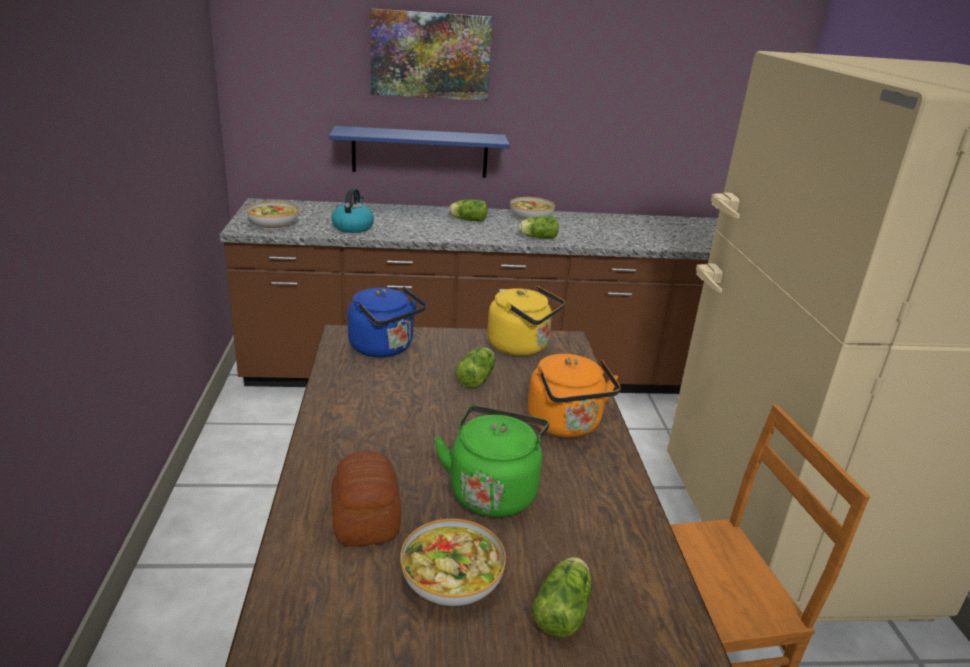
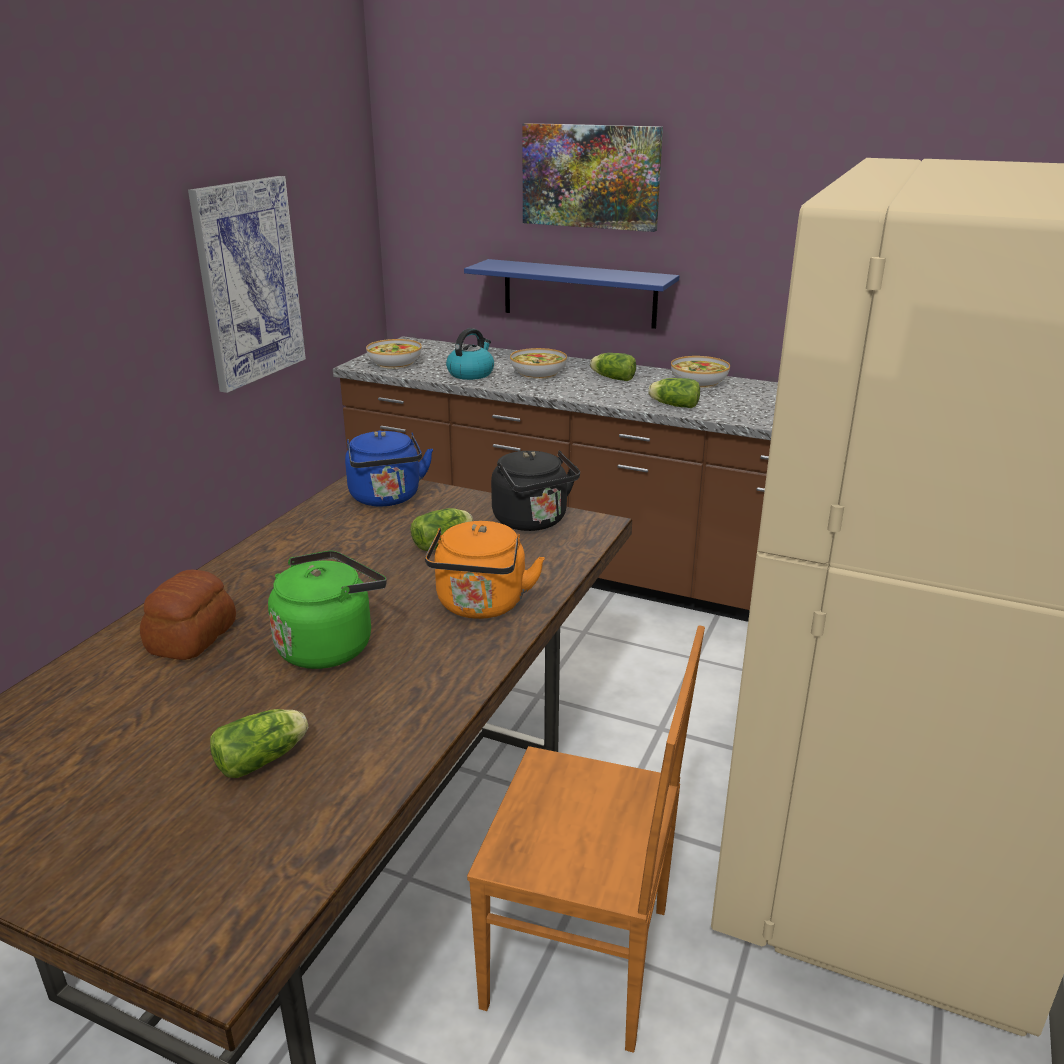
camera: 30 degrees right, 0 degrees up
(159, 158) = (248, 282): none -> picture
(452, 578) = (203, 704): bowl -> bowl (538, 373)
(521, 347) = (533, 521): yellow kettle -> black kettle

